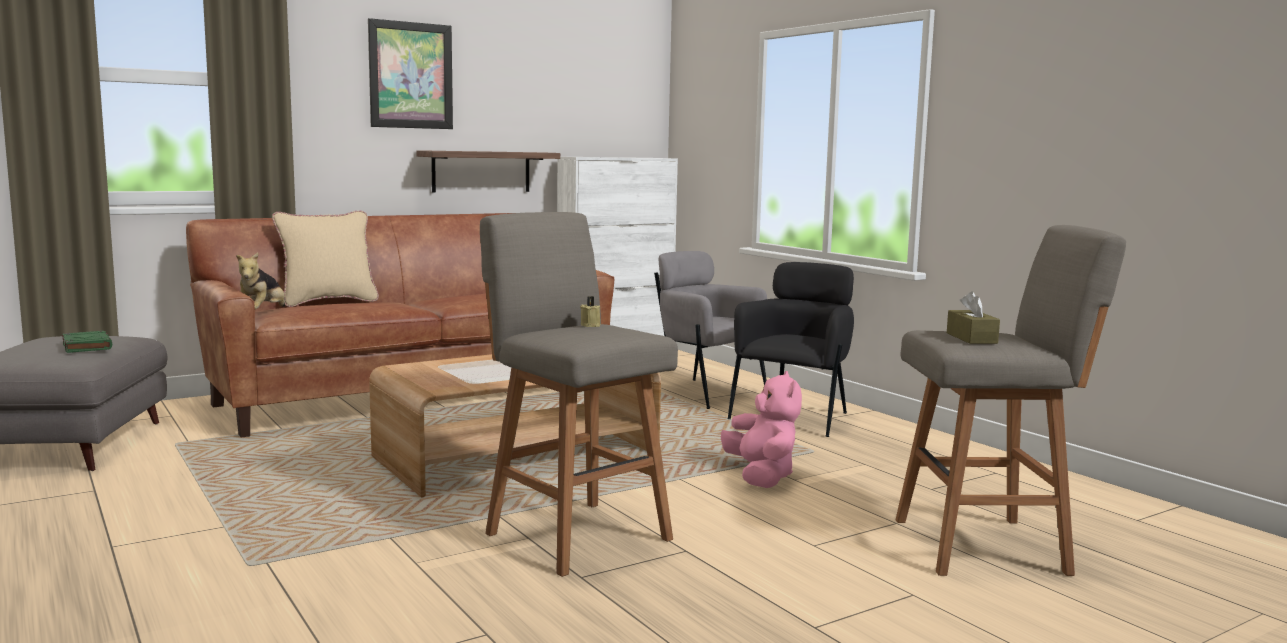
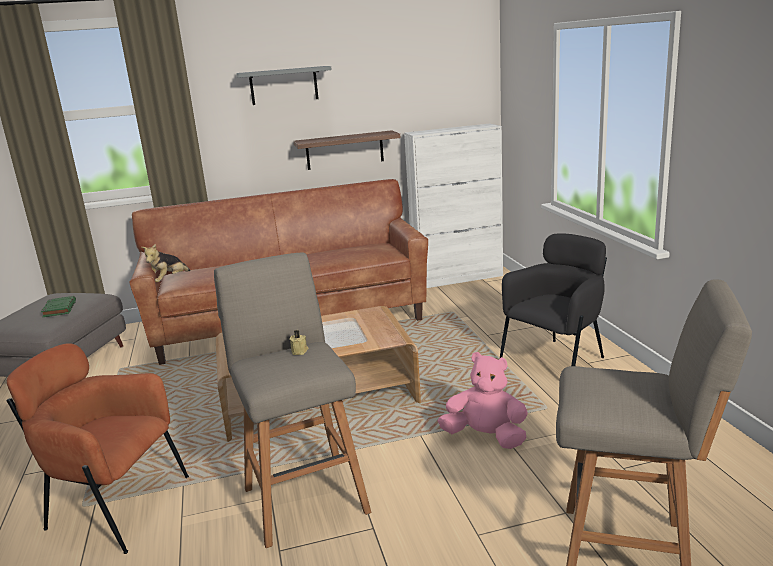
camera: 20 degrees right, 10 degrees up
(303, 563) = (115, 508): none -> brown armchair
(328, 302) = (226, 262): beige pillow -> none
(411, 75) = (284, 85): picture -> grey shelf
(705, 392) = (501, 326): grey armchair -> none
(761, 476) = (485, 437): pink plush toy -> pink plush toy turned 75 degrees counterclockwise
(971, 338) = (606, 392): brown tissue box -> none

